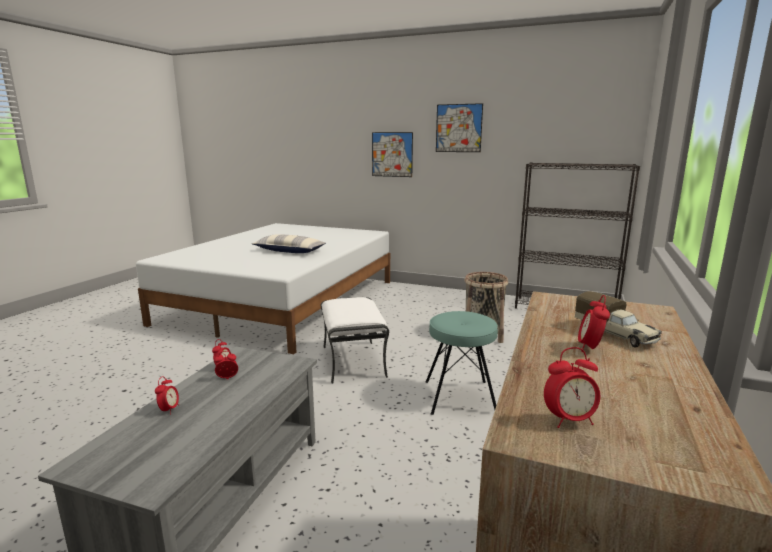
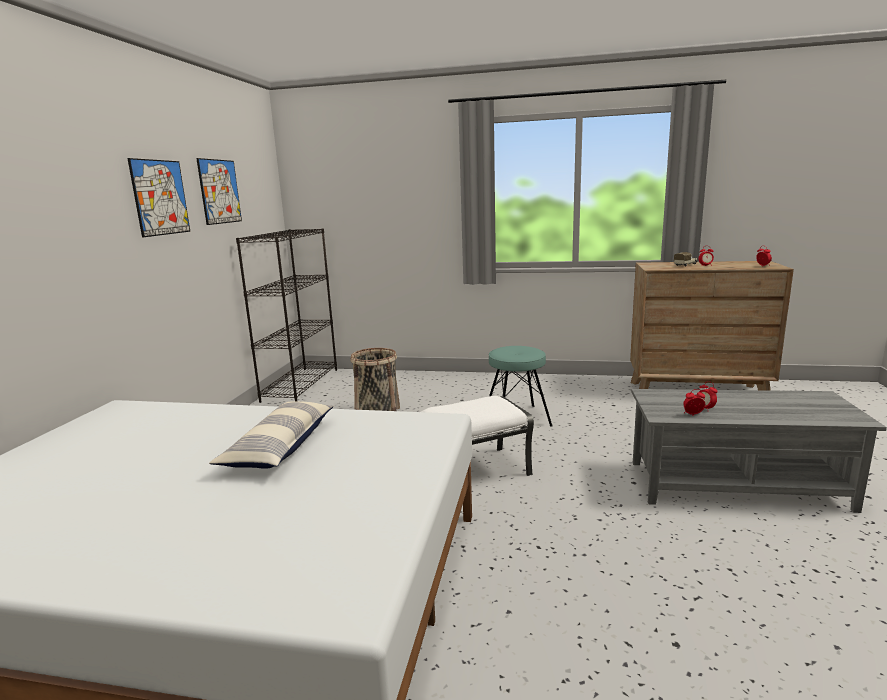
camera: 100 degrees left, 0 degrees up
(169, 410) = (771, 414): alarm clock -> none
(392, 154) = (79, 251): picture -> picture (219, 191)

